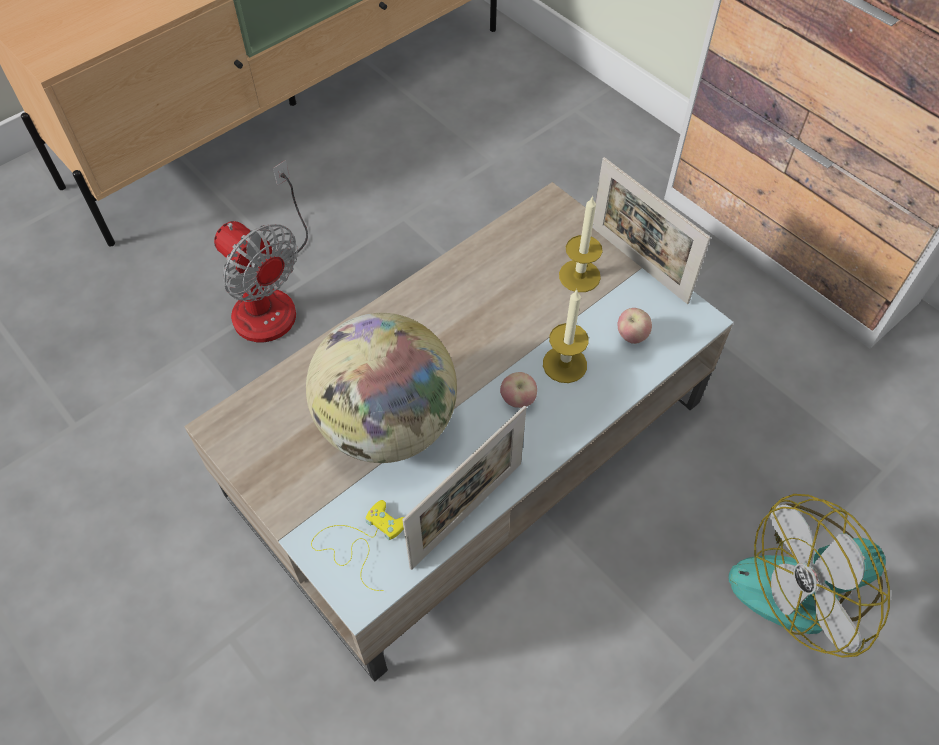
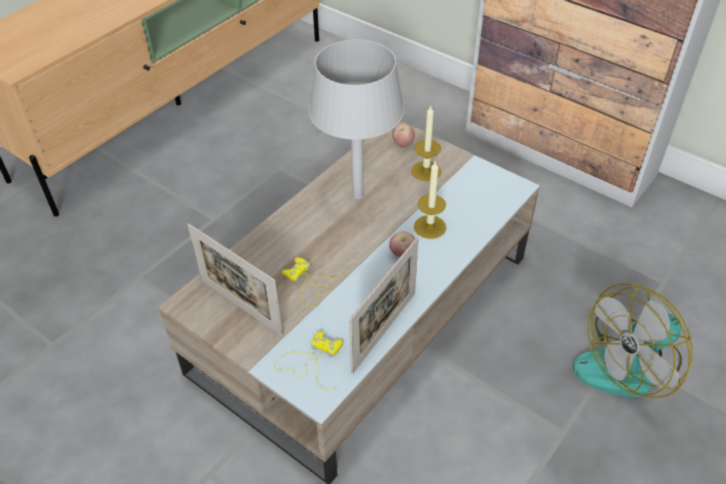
camera: 10 degrees left, 10 degrees down
(270, 296) = (189, 233): fan -> none
(387, 425) = (311, 284): globe -> yellow game controller
(478, 299) = (358, 195): none -> grey table lamp
(631, 336) = (472, 203): apple -> apple (403, 144)
(638, 264) = (465, 158): picture frame -> picture frame (240, 306)

